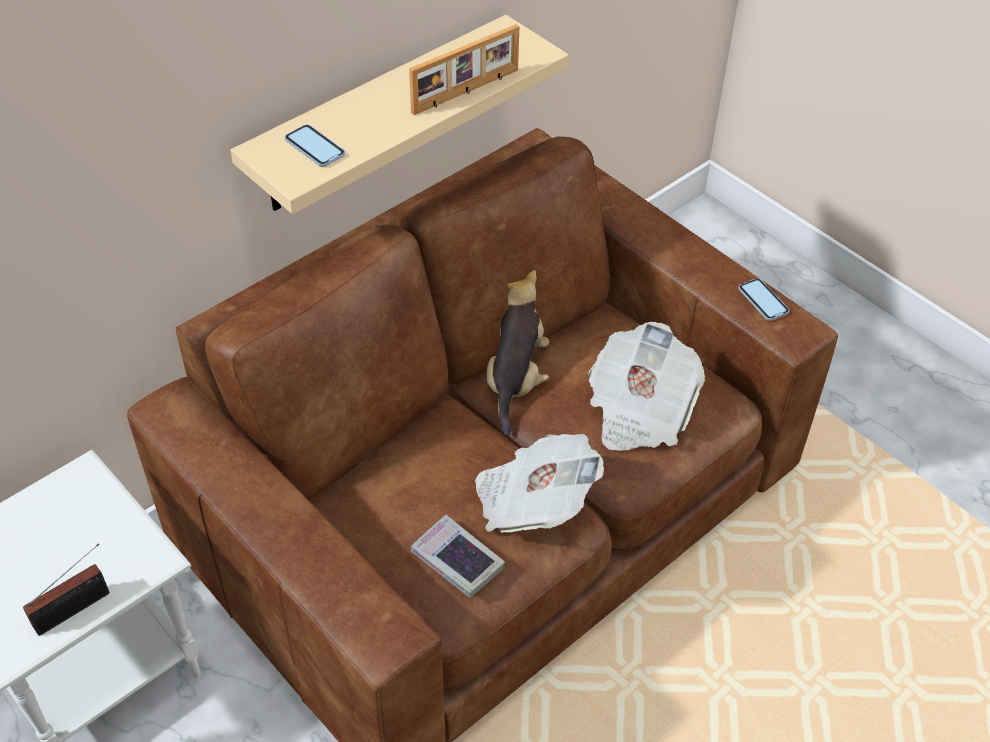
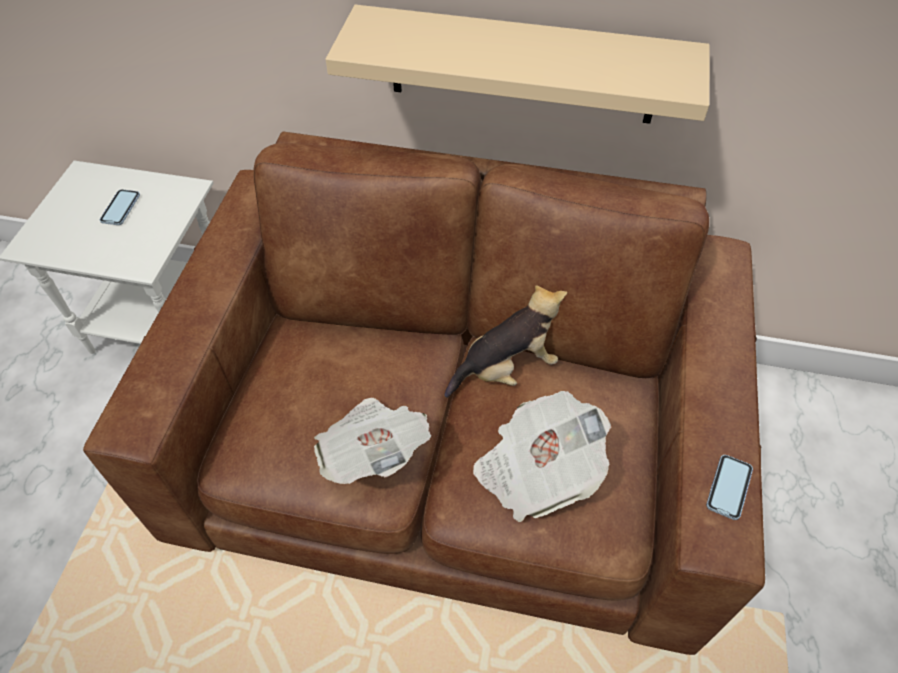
camera: 55 degrees right, 5 degrees up
(76, 608) = (80, 252): radio -> none
(315, 147) = (400, 38): phone -> phone (121, 208)
(457, 561) = (278, 436): book -> none
(466, 92) = (570, 75): picture frame -> none

